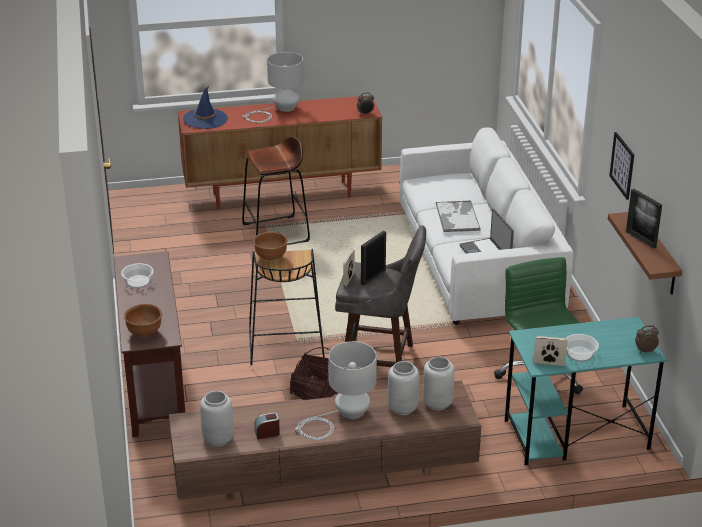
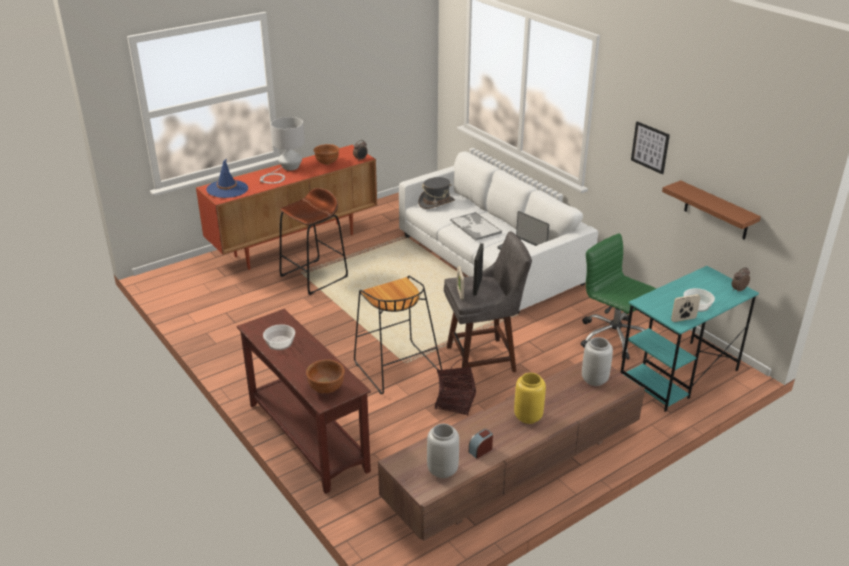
camera: 25 degrees left, 0 degrees up
(271, 257) = (378, 291): brown bowl -> brown bowl (327, 163)
(338, 418) = (528, 417): white table lamp -> yellow vase
(402, 408) = (571, 392): grey vase -> none
(438, 180) = (436, 202): none -> grey hat
(640, 239) = (707, 200): picture frame -> none

